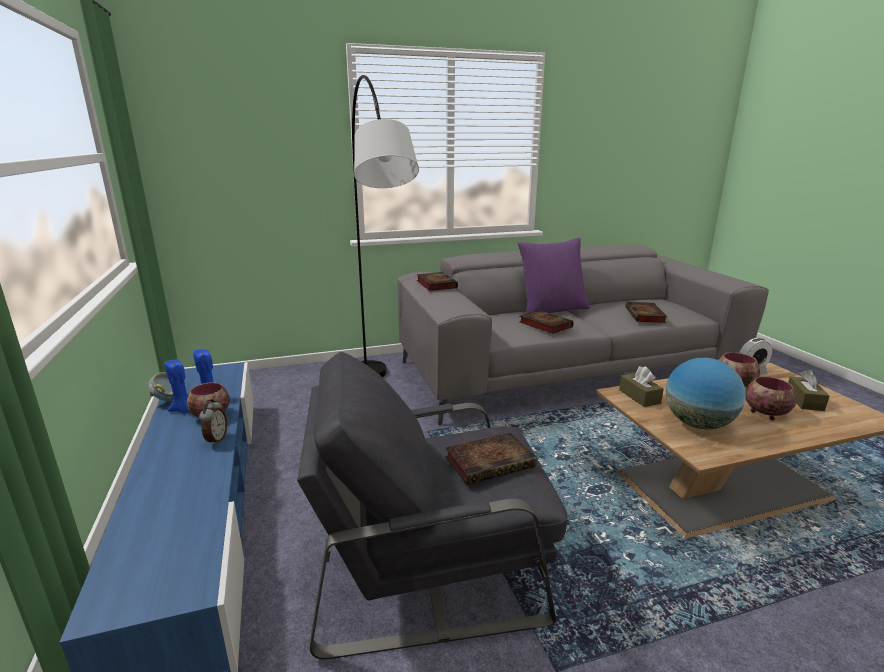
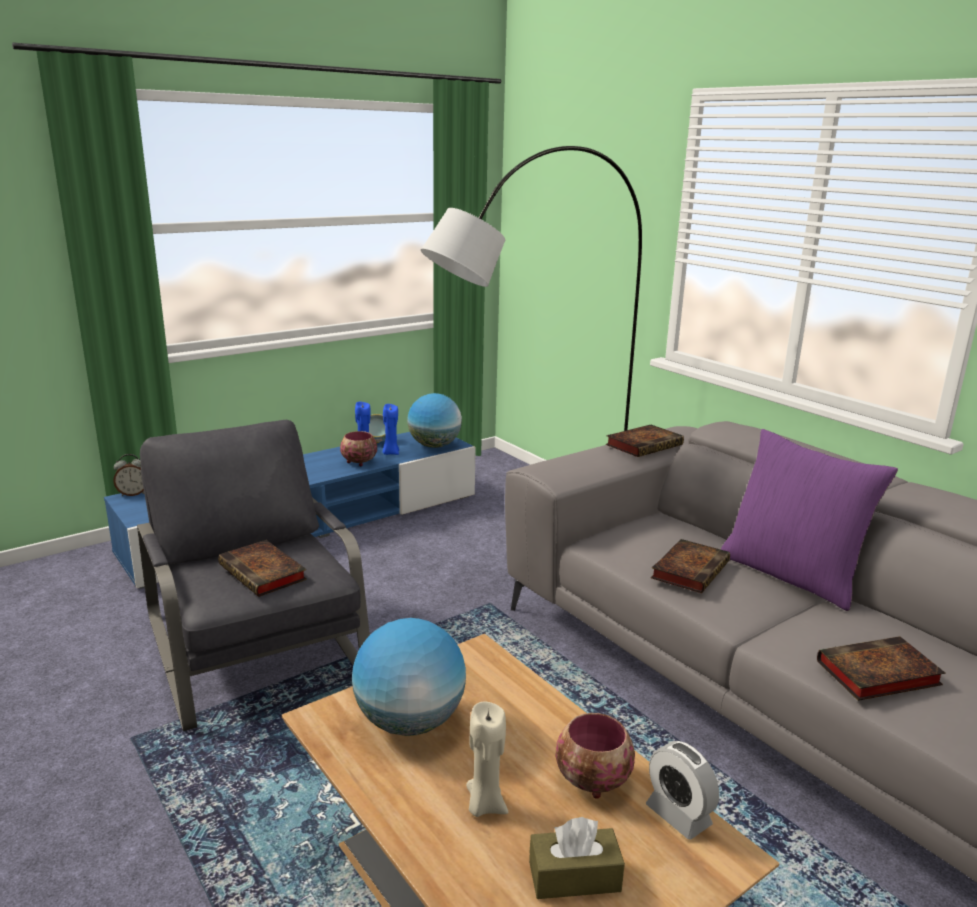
camera: 70 degrees right, 0 degrees up
(216, 439) = (321, 474): alarm clock -> alarm clock (133, 494)
(221, 376) = (434, 446): none -> globe
(639, 396) = (478, 670): brown tissue box -> none
(764, 413) = (484, 805): bowl -> beige candle

